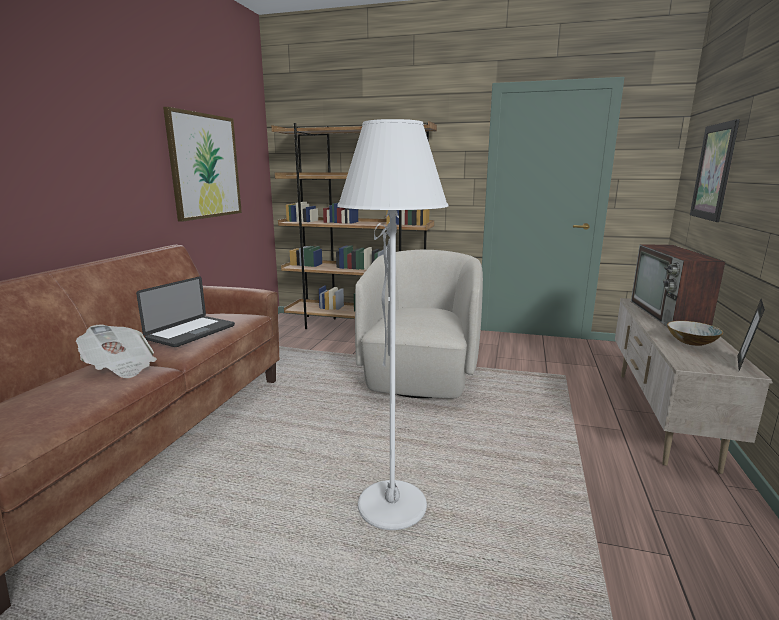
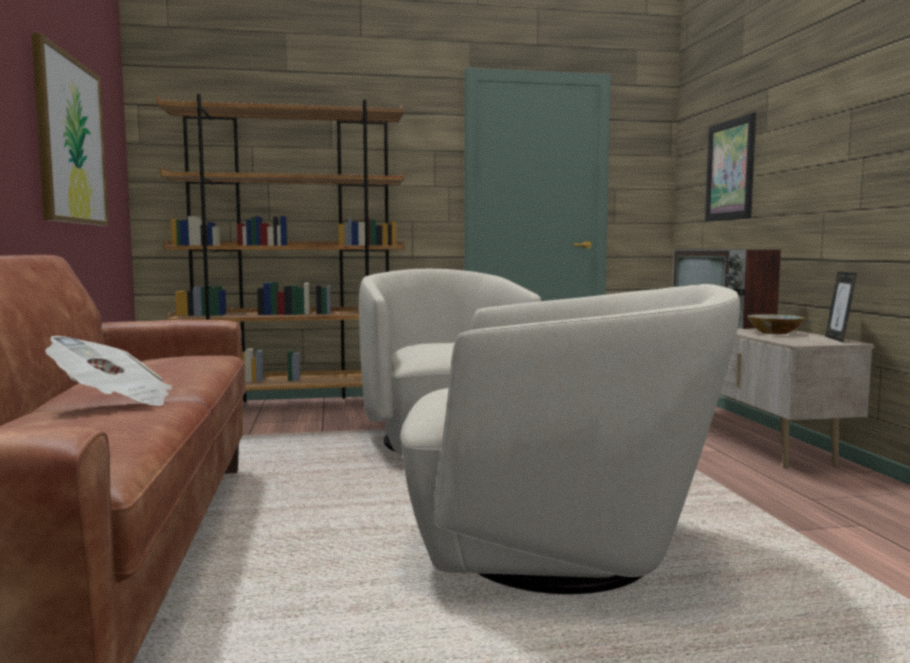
camera: 25 degrees left, 10 degrees down
(191, 332) = (161, 369): laptop -> none
(392, 506) = (559, 549): white floor lamp -> beige armchair

